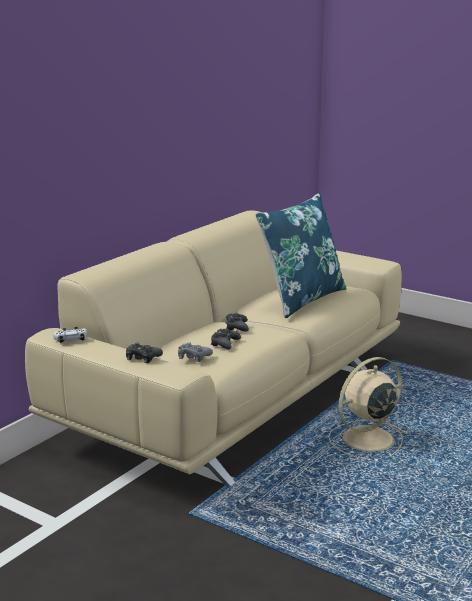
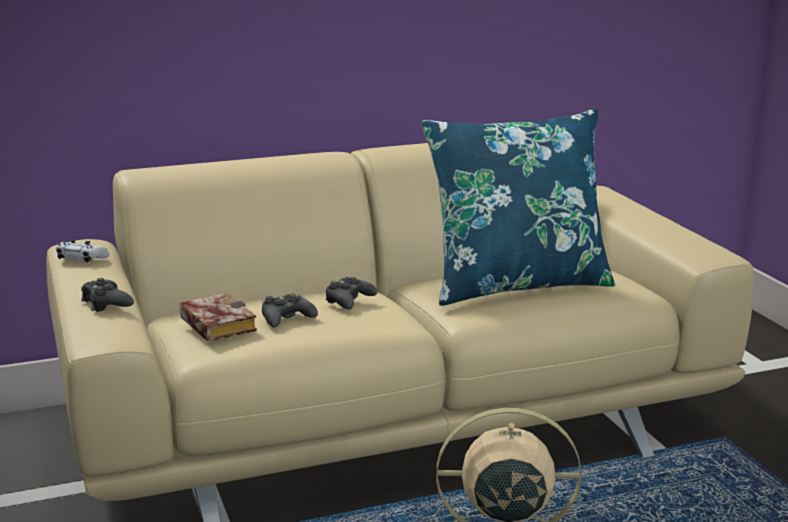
camera: 35 degrees right, 0 degrees up
(193, 357) = (214, 324): grey game controller -> book

